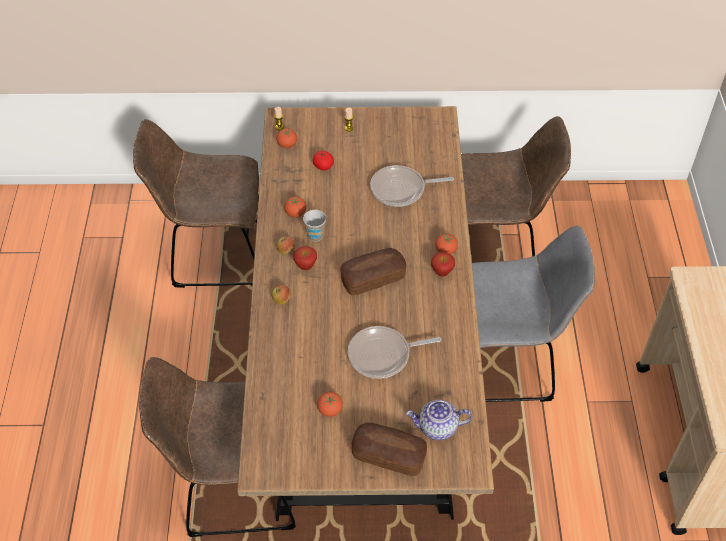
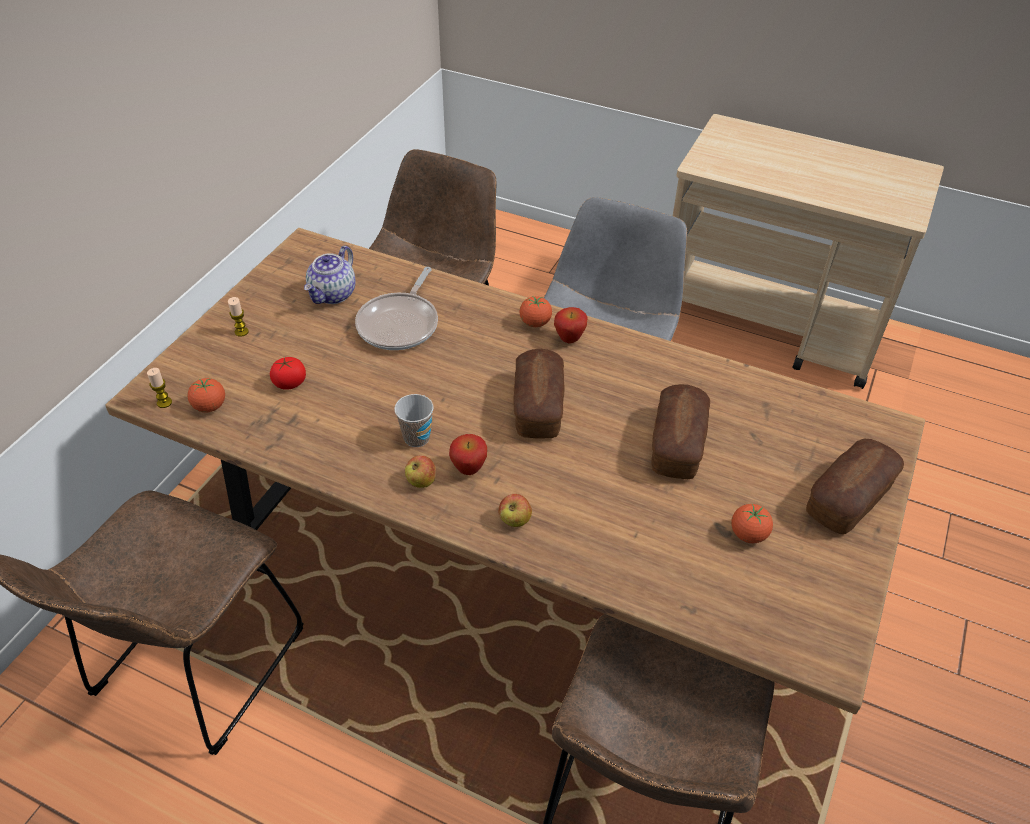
camera: 65 degrees left, 5 degrees down
(295, 213) = (356, 445): tomato -> none
(383, 355) = (677, 444): frying pan -> bread
(437, 428) = (818, 434): teapot -> teapot (333, 294)

